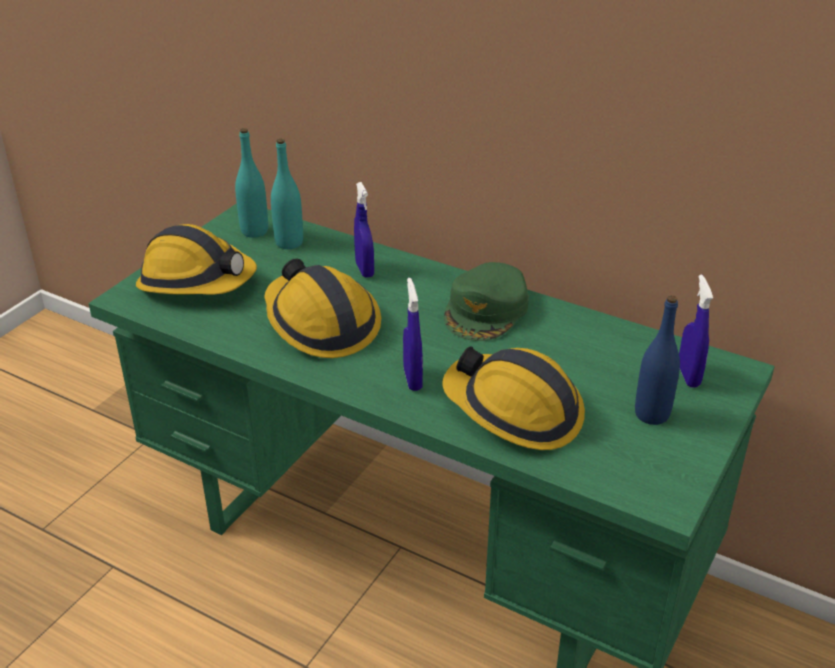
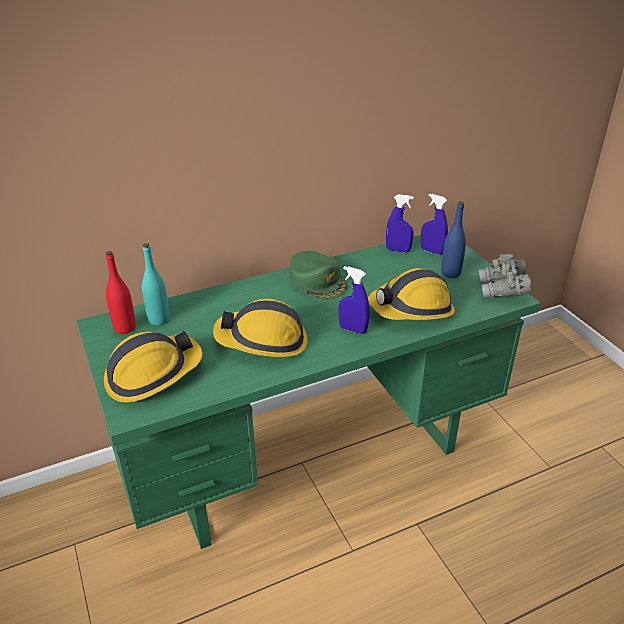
camera: 55 degrees left, 0 degrees up
(254, 231) = (125, 328): turquoise bottle -> red bottle
(364, 270) = (227, 303): blue spray bottle -> blue spray bottle (398, 250)
(671, 483) = (502, 290): none -> grey binoculars

